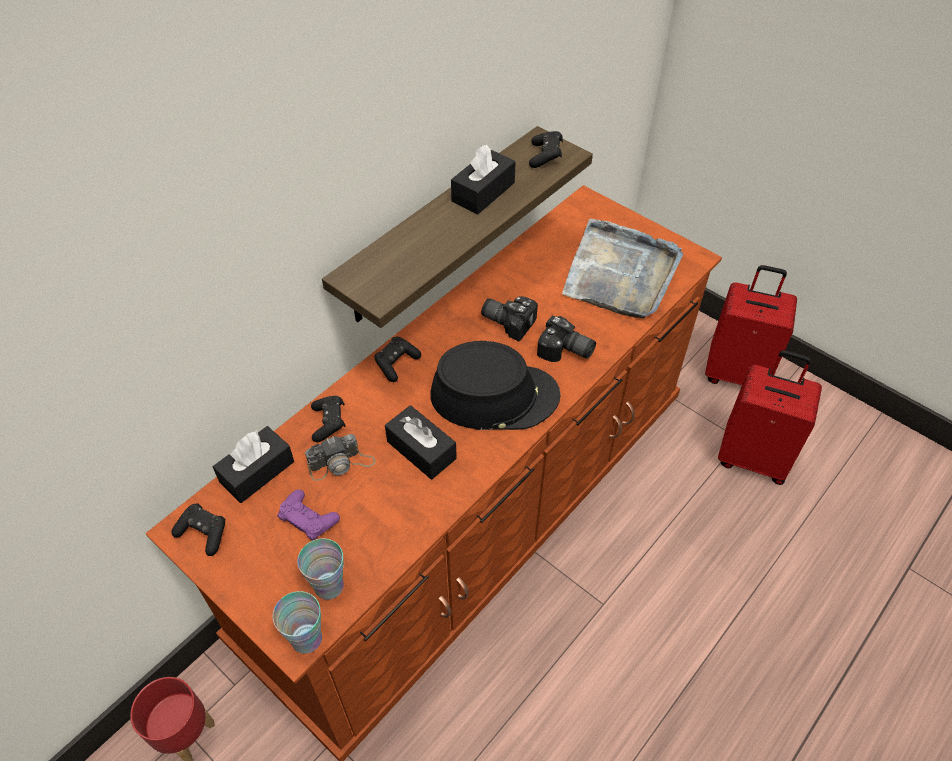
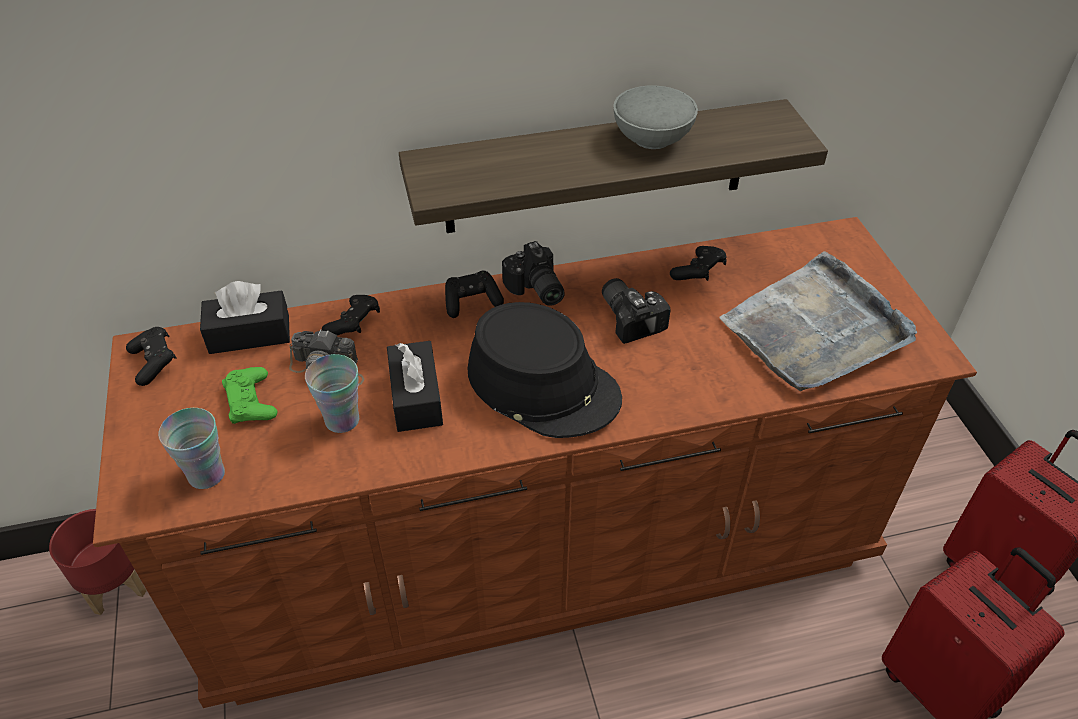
camera: 35 degrees right, 5 degrees down
(306, 639) = (140, 511): cup -> cup (342, 420)
(308, 518) = (251, 401): purple game controller -> green game controller
(483, 192) = (651, 139): black tissue box -> grey bowl
(545, 156) = (763, 132): black game controller -> black game controller (699, 273)
(565, 351) = (667, 380): camera -> camera (535, 290)

